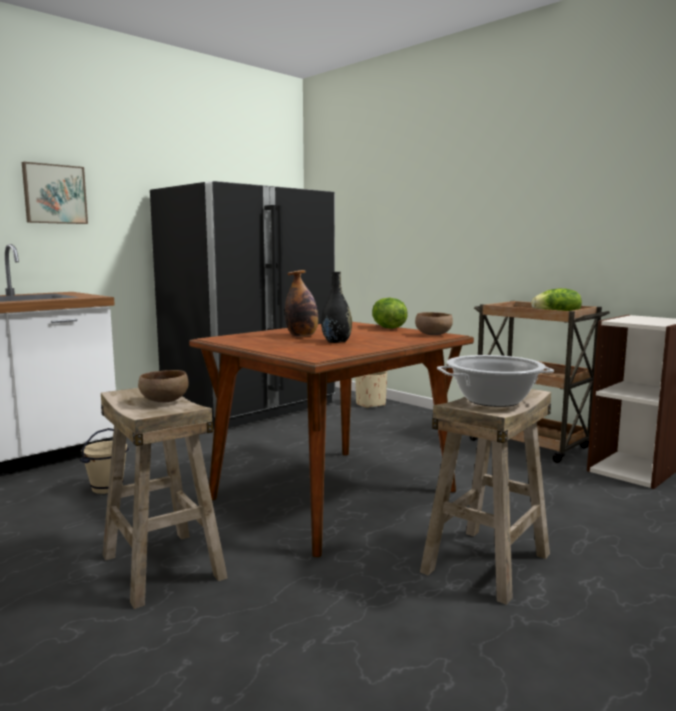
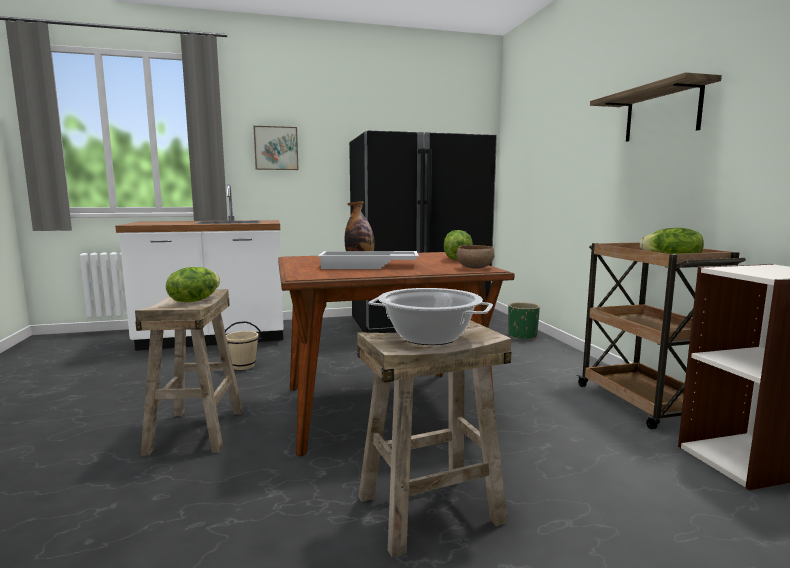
camera: 30 degrees right, 0 degrees up
(163, 401) = (194, 300): brown bowl -> lettuce
(336, 341) = (368, 266): black vase -> white tray
(370, 404) = (522, 336): beige planter -> green planter
(517, 186) = (662, 113): none -> shelf

